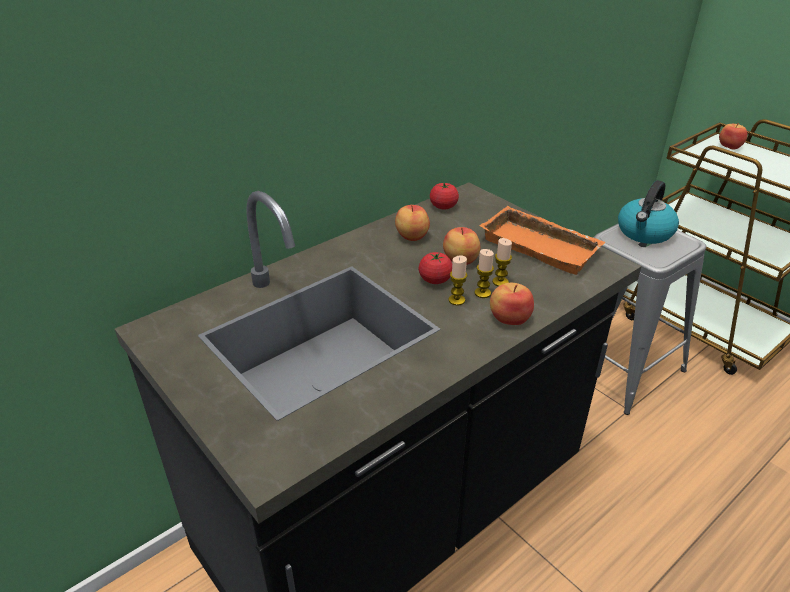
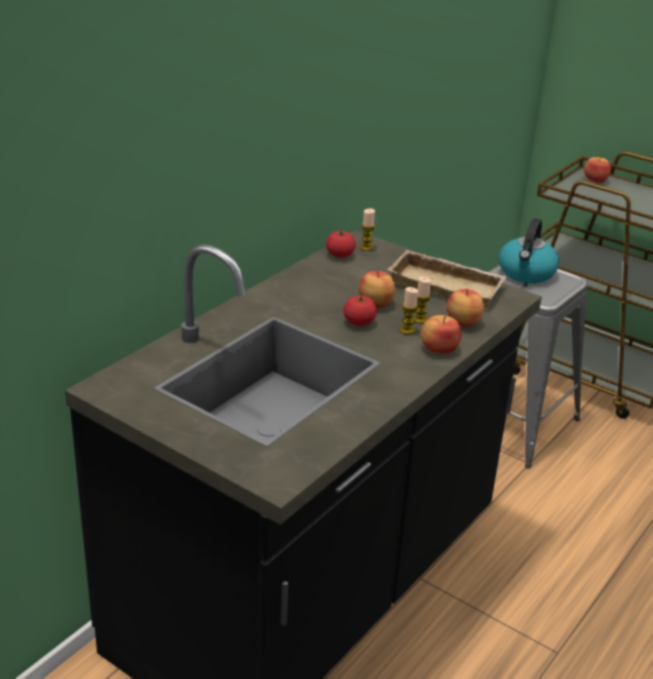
camera: 15 degrees left, 5 degrees down
(411, 236) = (319, 285): apple -> apple (463, 322)
(456, 300) = (386, 338): candle -> candle (366, 247)
(542, 246) = (448, 285): orange tray -> beige tray

